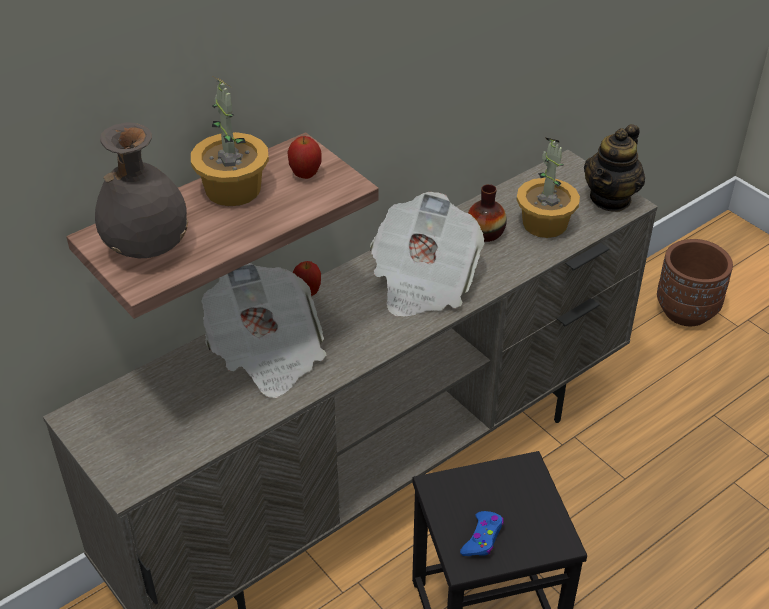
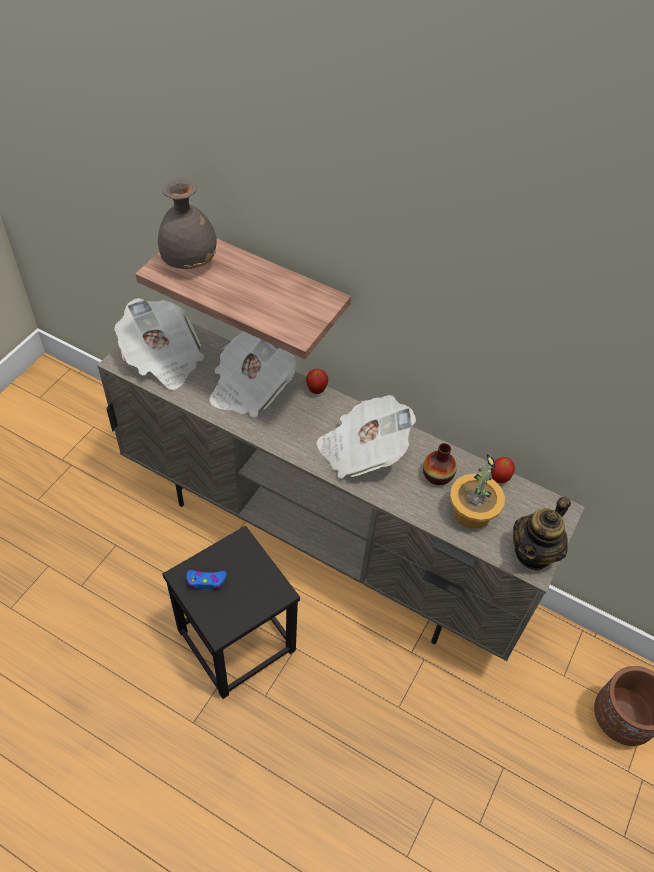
camera: 65 degrees right, 10 degrees up
(156, 432) = (163, 359): none -> newspaper
(232, 190) = (265, 280): potted plant -> none
(305, 175) = (299, 310): apple -> apple (499, 478)
(611, 198) = (533, 553): teapot -> teapot turned 60 degrees counterclockwise

